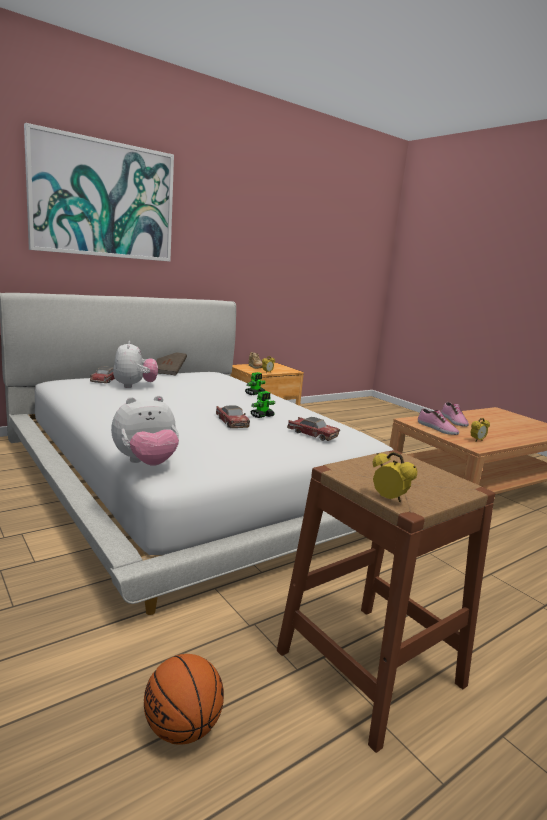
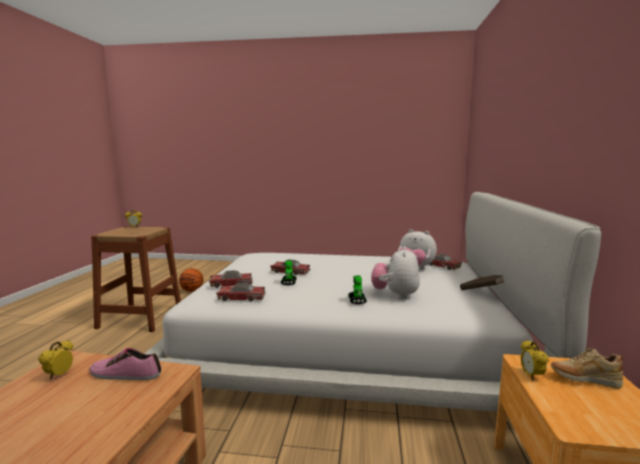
camera: 135 degrees right, 5 degrees down
(103, 200) = (538, 99): picture -> none
(146, 463) = (269, 252): plush toy -> plush toy (395, 295)
(325, 422) = (241, 298): none -> toy car
(453, 420) = (93, 422): shoe -> none

